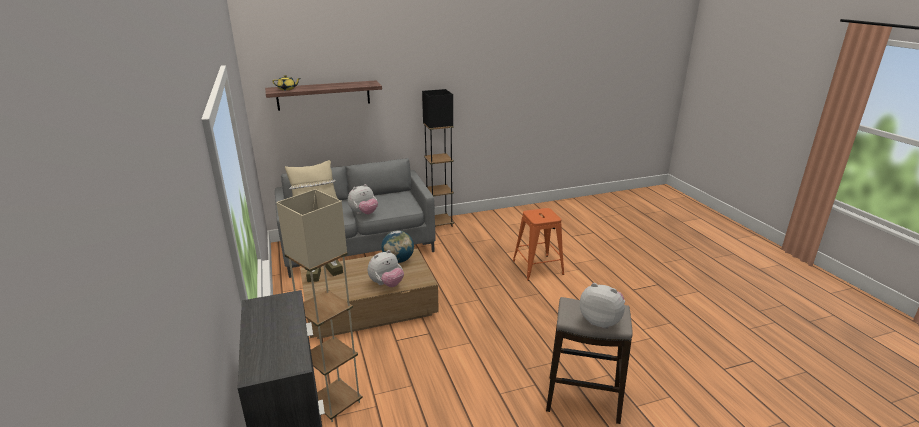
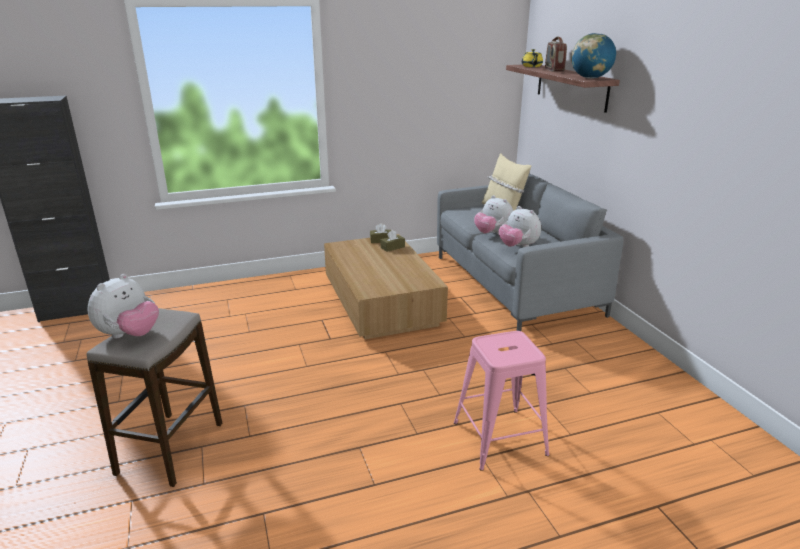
camera: 90 degrees right, 0 degrees up
(315, 86) = (554, 70): none -> radio
(336, 403) = (242, 298): beige floor lamp -> none
(386, 284) = (361, 273): plush toy -> plush toy (518, 247)
(398, 260) = (414, 276): globe -> globe (590, 78)
(439, 223) = (618, 340): black floor lamp -> none
(537, 267) = (499, 438): orange stool -> pink stool

